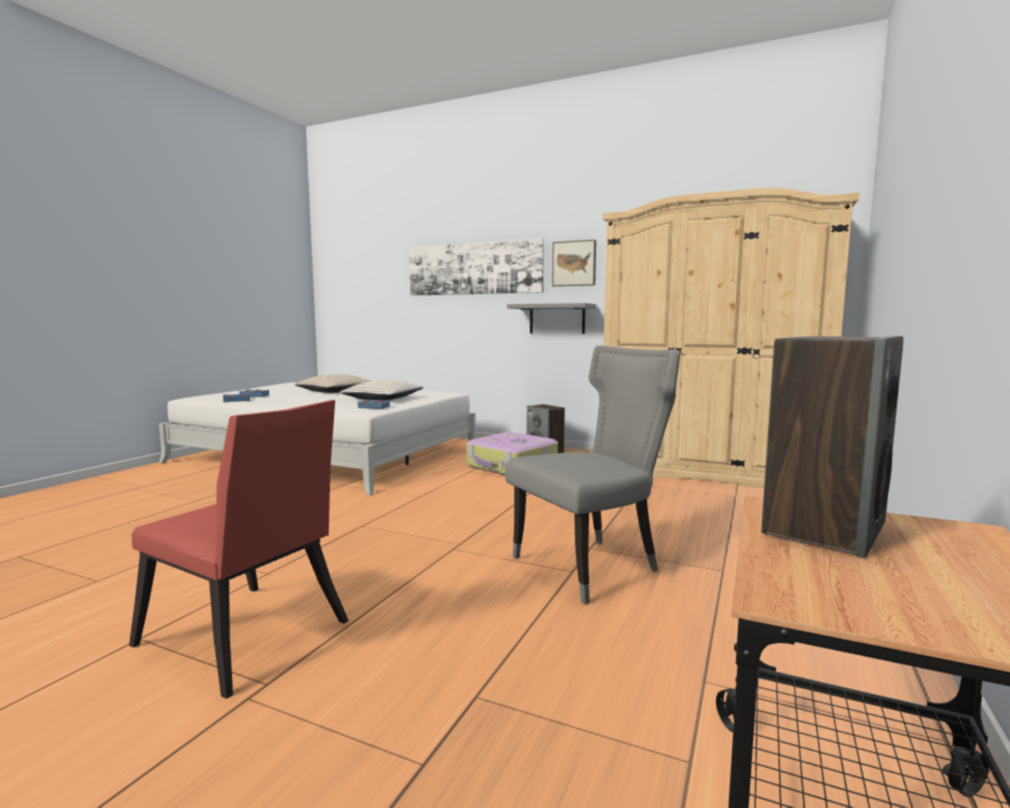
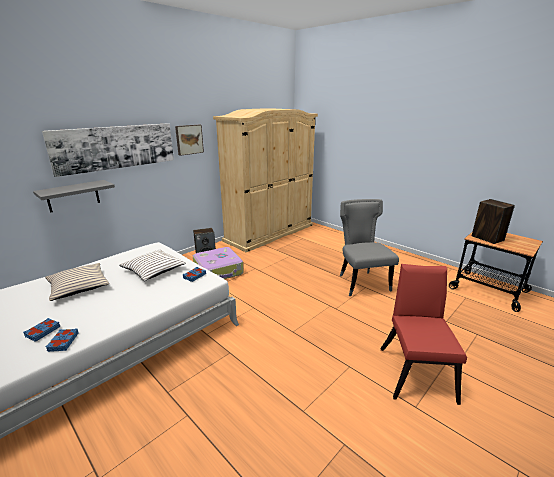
camera: 70 degrees left, 15 degrees up
(248, 640) = (416, 370): red chair -> red chair turned 45 degrees counterclockwise
(557, 319) = (183, 175): grey shelf -> grey shelf (73, 196)

